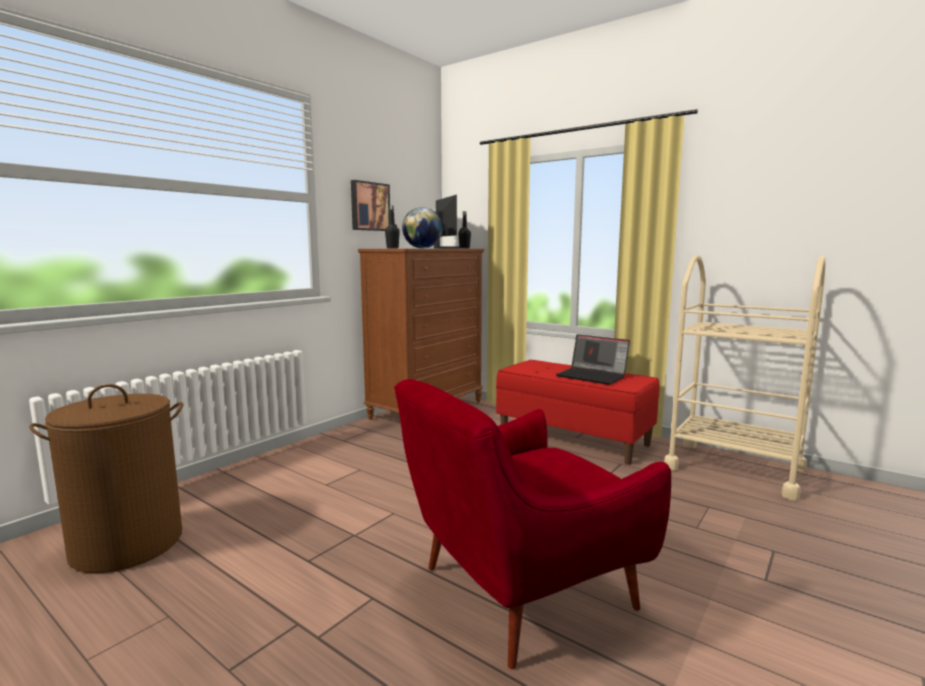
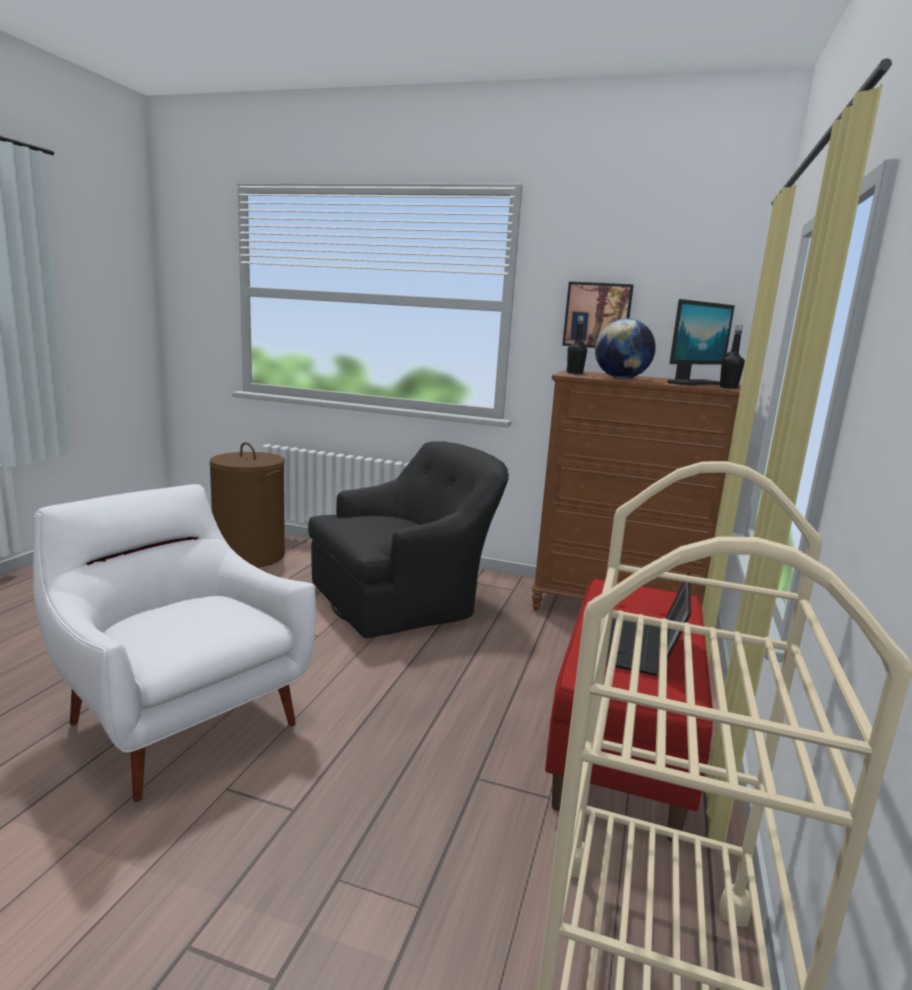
camera: 70 degrees right, 5 degrees up
(353, 469) = (405, 600): none -> black armchair
(518, 591) = (179, 719): red armchair -> white armchair

